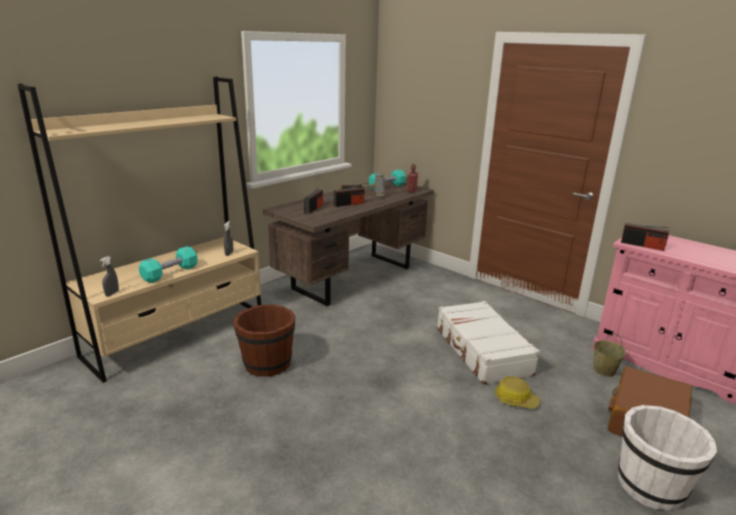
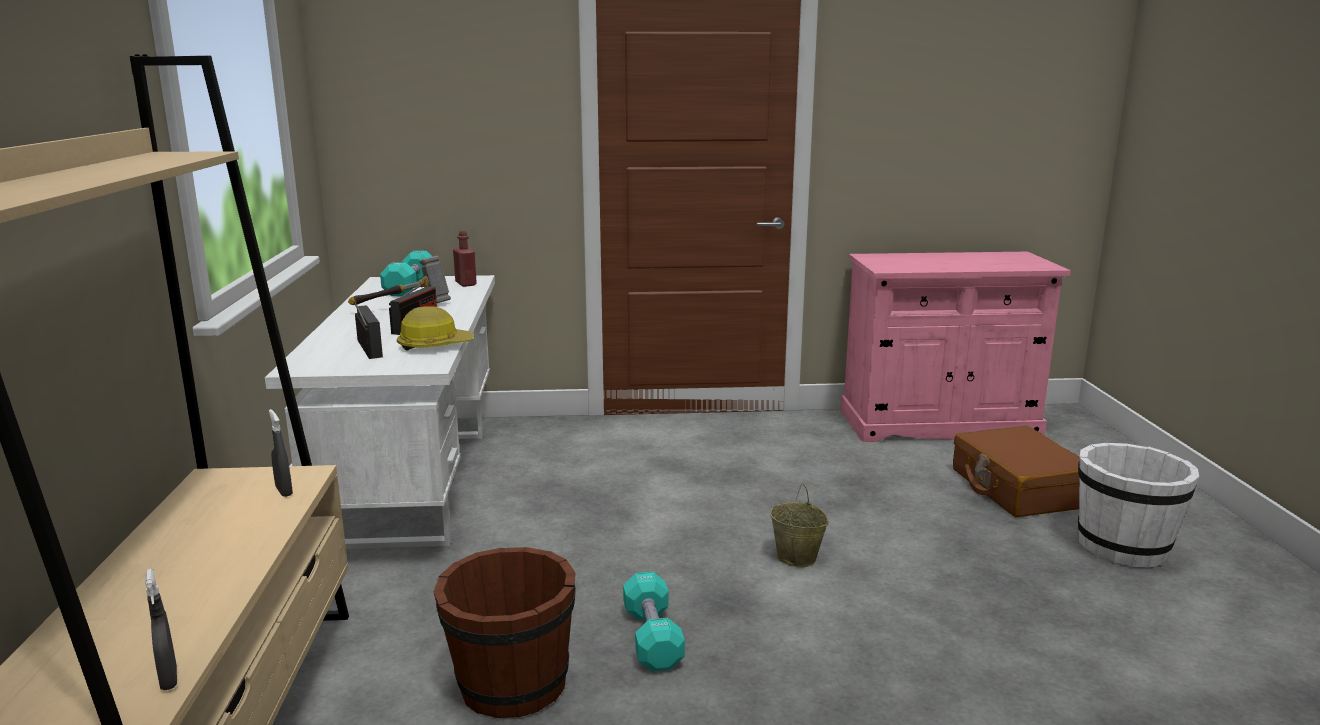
camera: 45 degrees left, 5 degrees down
(170, 273) = (230, 576): turquoise dumbbell -> turquoise dumbbell (652, 638)
(353, 277) = (415, 484): brown desk -> white desk
(481, 351) = (768, 500): white suitcase -> none
(515, 399) = (895, 534): hard hat -> hard hat (435, 345)
(604, 371) = (910, 459): beige bucket -> beige bucket (797, 558)
(642, 245) = (903, 268): radio -> none

